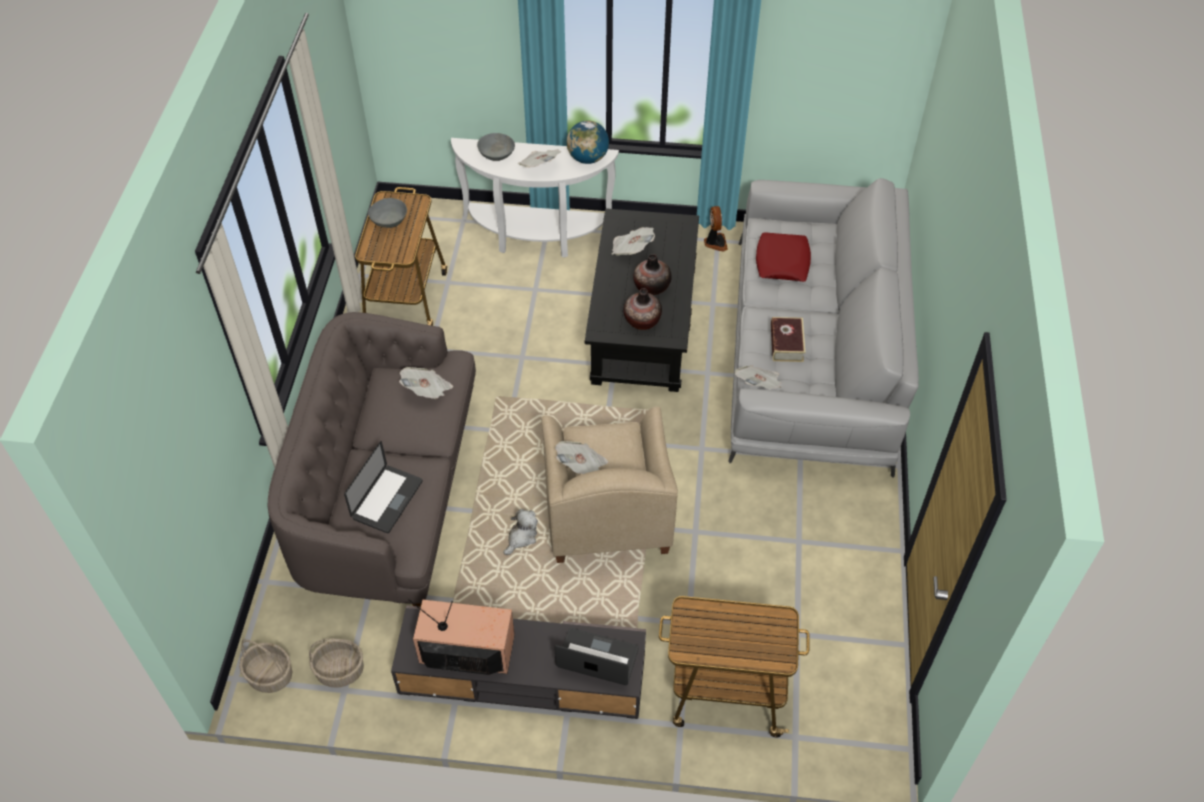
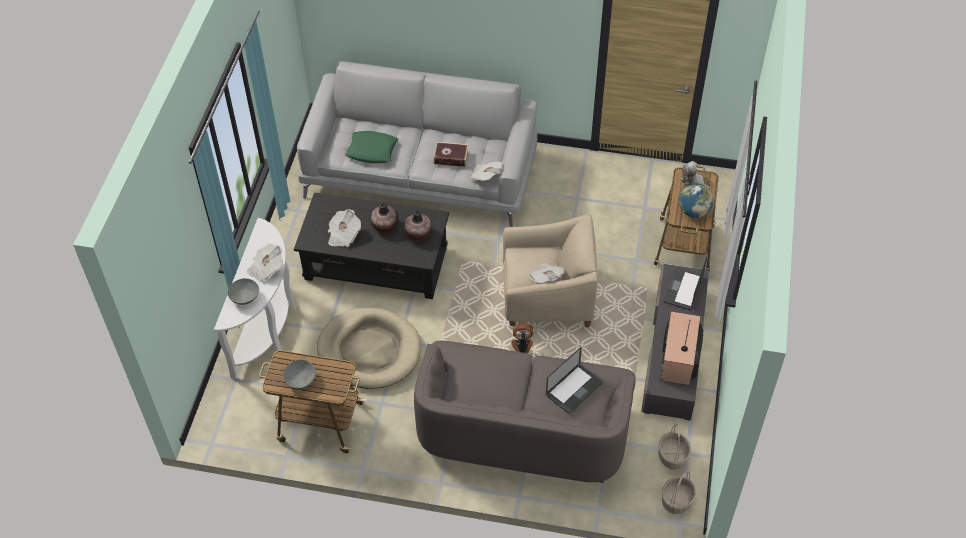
camera: 85 degrees left, 0 degrees up
(387, 500) = (574, 389): laptop -> laptop turned 105 degrees clockwise
(427, 391) = (474, 365): newspaper -> none
(506, 330) = (369, 351): none -> beige dog bed
(521, 537) = (567, 347): plush toy -> plush toy (693, 182)
(588, 158) = (263, 237): globe -> globe (694, 211)
(715, 242) = (299, 212): fan -> fan (522, 347)
(782, 262) = (372, 150): red pillow -> green pillow

